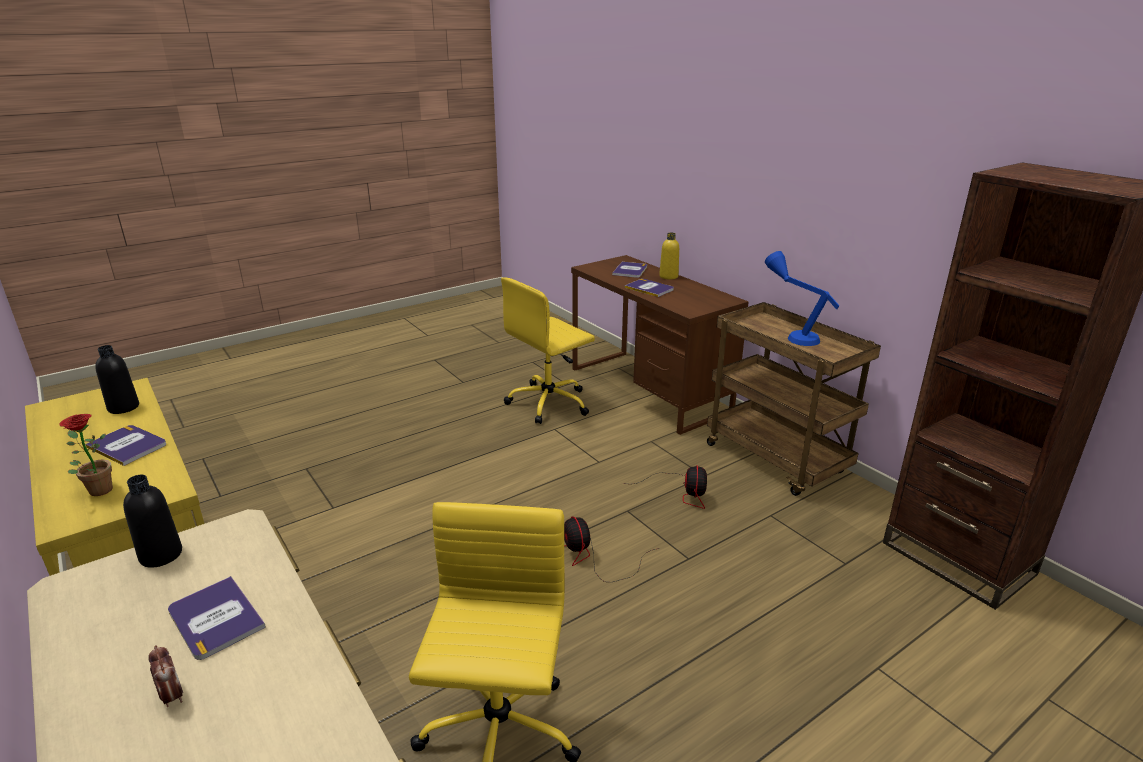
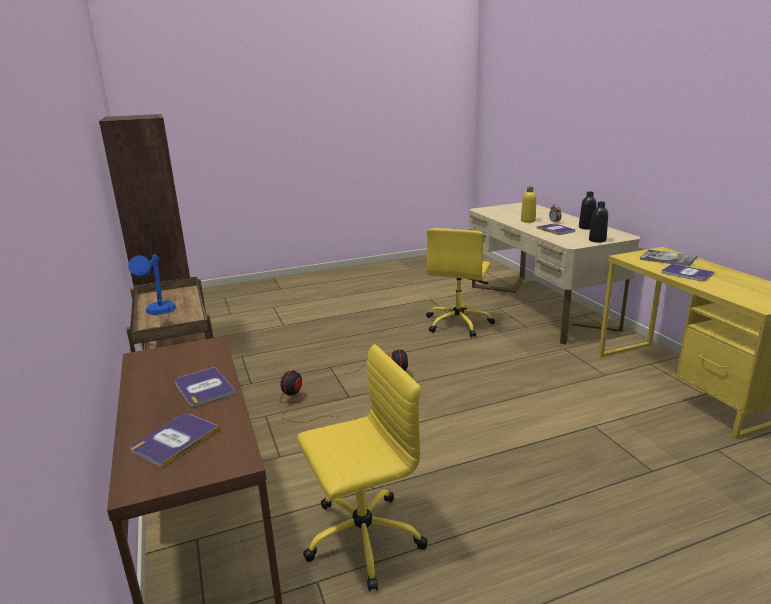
camera: 165 degrees left, 5 degrees down
(97, 489) = (668, 259): potted plant -> book
(123, 407) = (736, 293): black bottle -> black bottle (586, 227)
(668, 276) = (139, 413): yellow bottle -> yellow bottle (528, 221)

